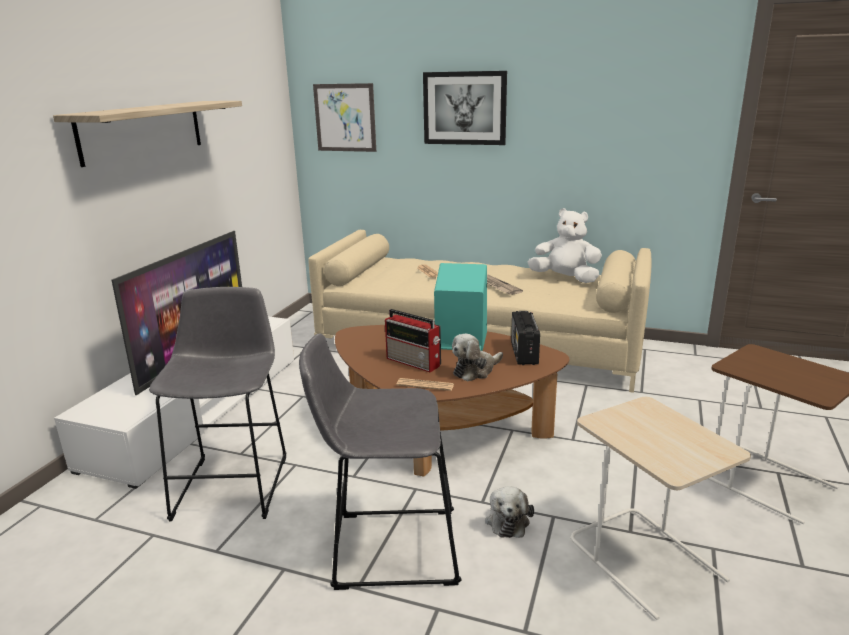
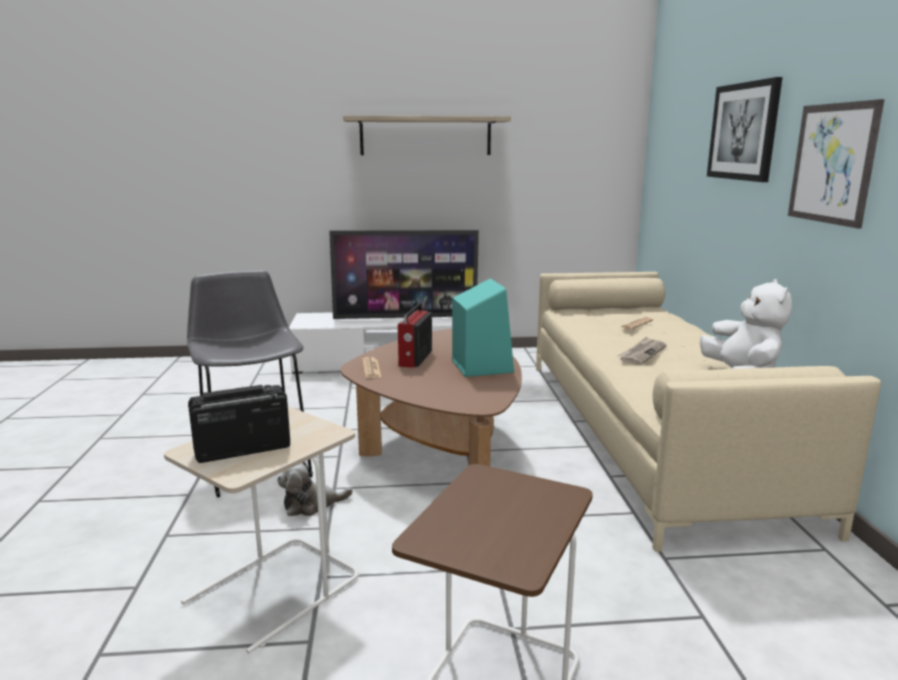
camera: 65 degrees right, 5 degrees down
(235, 482) = (313, 395): grey stool -> none
(345, 117) = (670, 144): picture -> picture (832, 163)
(475, 370) = (417, 380): plush toy -> none
(524, 354) = (477, 393): radio -> radio (241, 449)

